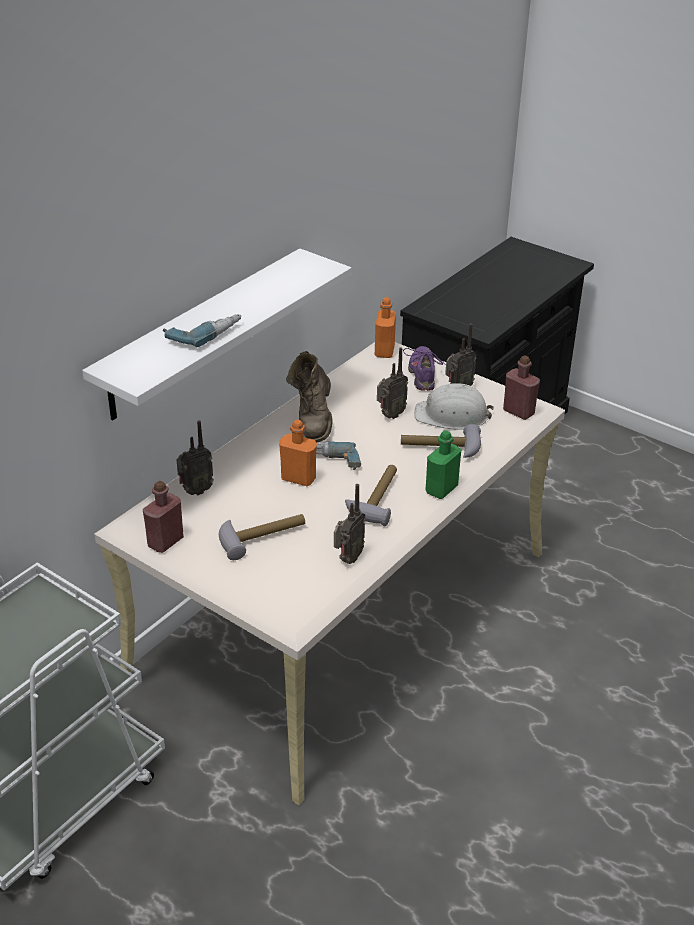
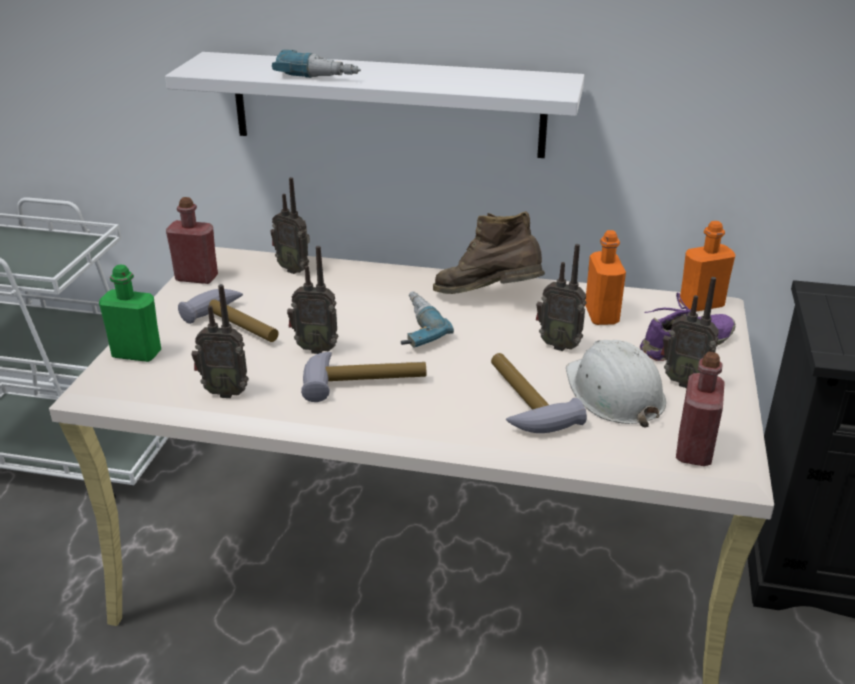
camera: 65 degrees right, 5 degrees down
(298, 478) = (364, 319): orange bottle -> orange bottle (601, 315)
(313, 422) = (488, 299): brown boot -> brown boot turned 45 degrees clockwise
(321, 509) = (316, 348): none -> radio
(441, 489) = (427, 426): green bottle -> green bottle (136, 353)

